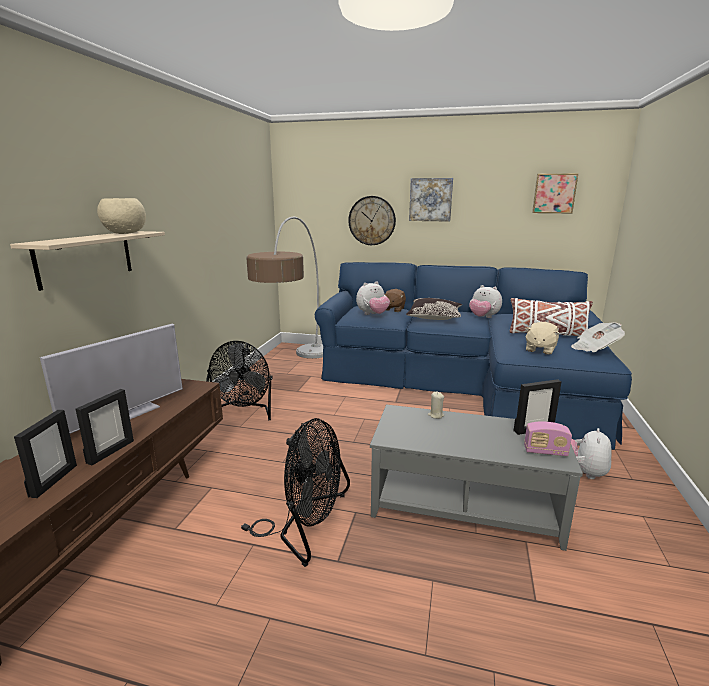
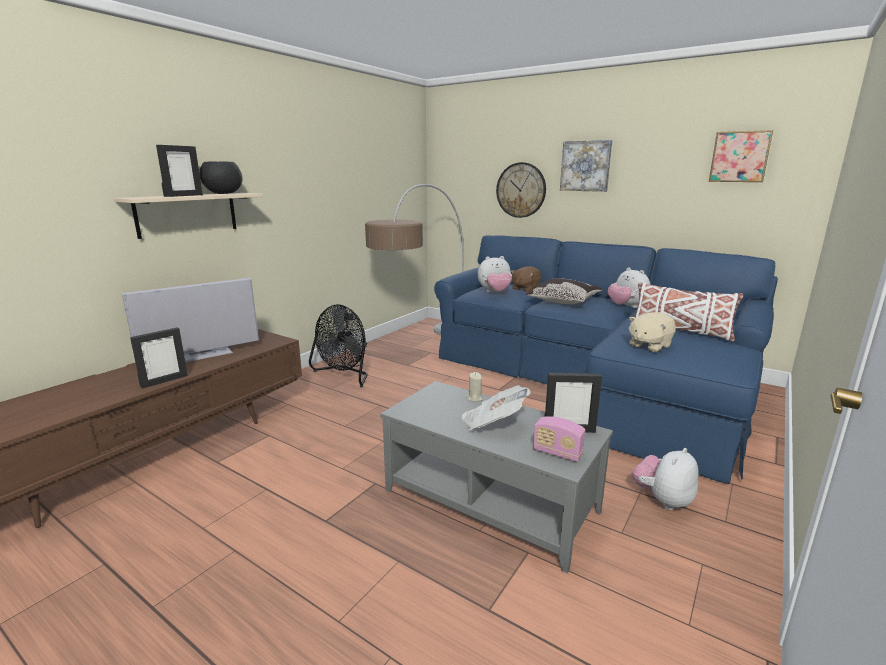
camera: 20 degrees right, 0 degrees up
(53, 480) = (108, 394): picture frame -> picture frame (183, 195)
(125, 233) = (223, 194): beige bowl -> black bowl
(305, 525) = (321, 483): black fan -> none
(594, 348) = (726, 352): newspaper -> newspaper (493, 423)

